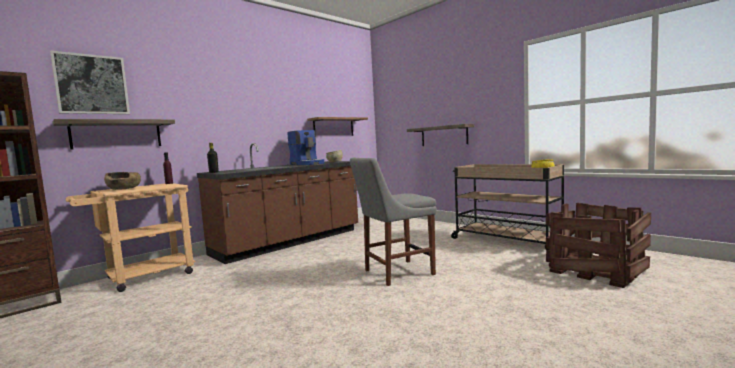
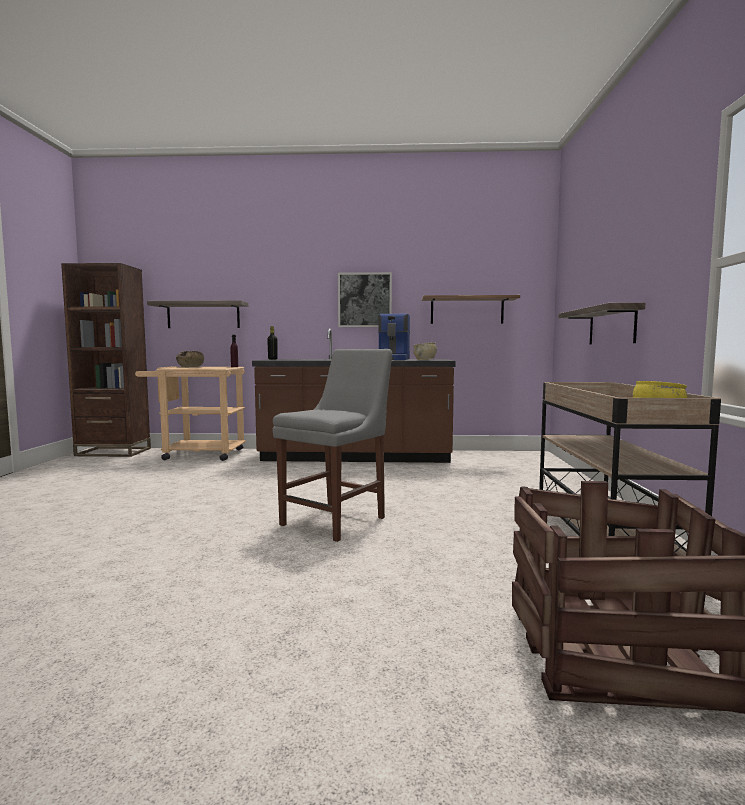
camera: 45 degrees right, 0 degrees up
(92, 84) = (187, 269): picture -> picture (364, 300)
(395, 273) = (337, 520): grey chair -> grey chair turned 105 degrees clockwise

